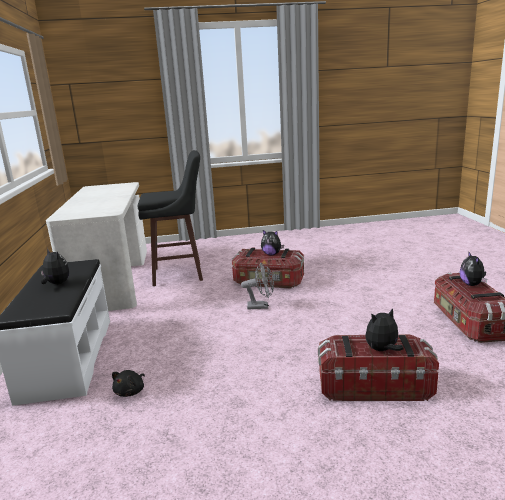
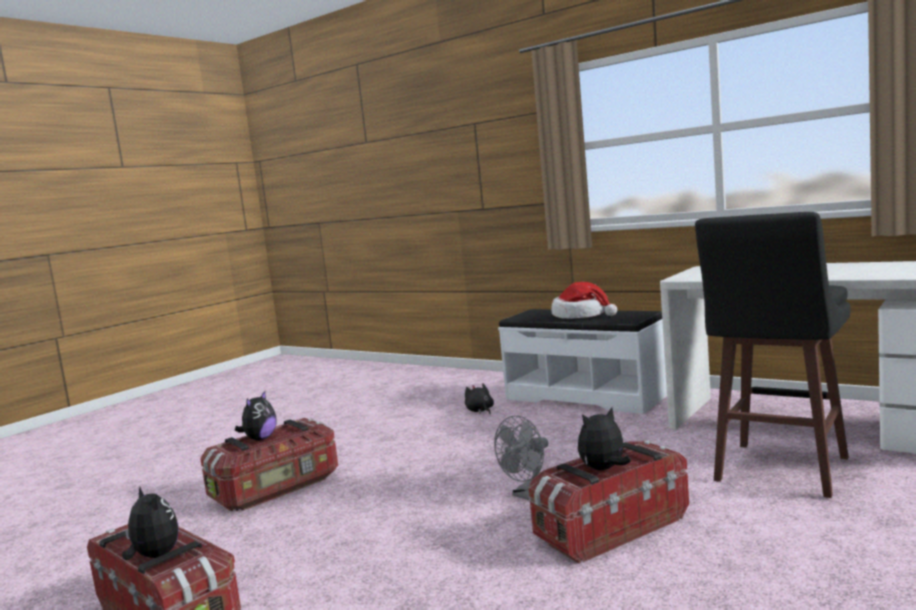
camera: 135 degrees right, 10 degrees down
(56, 284) = (580, 315): plush toy -> hat

